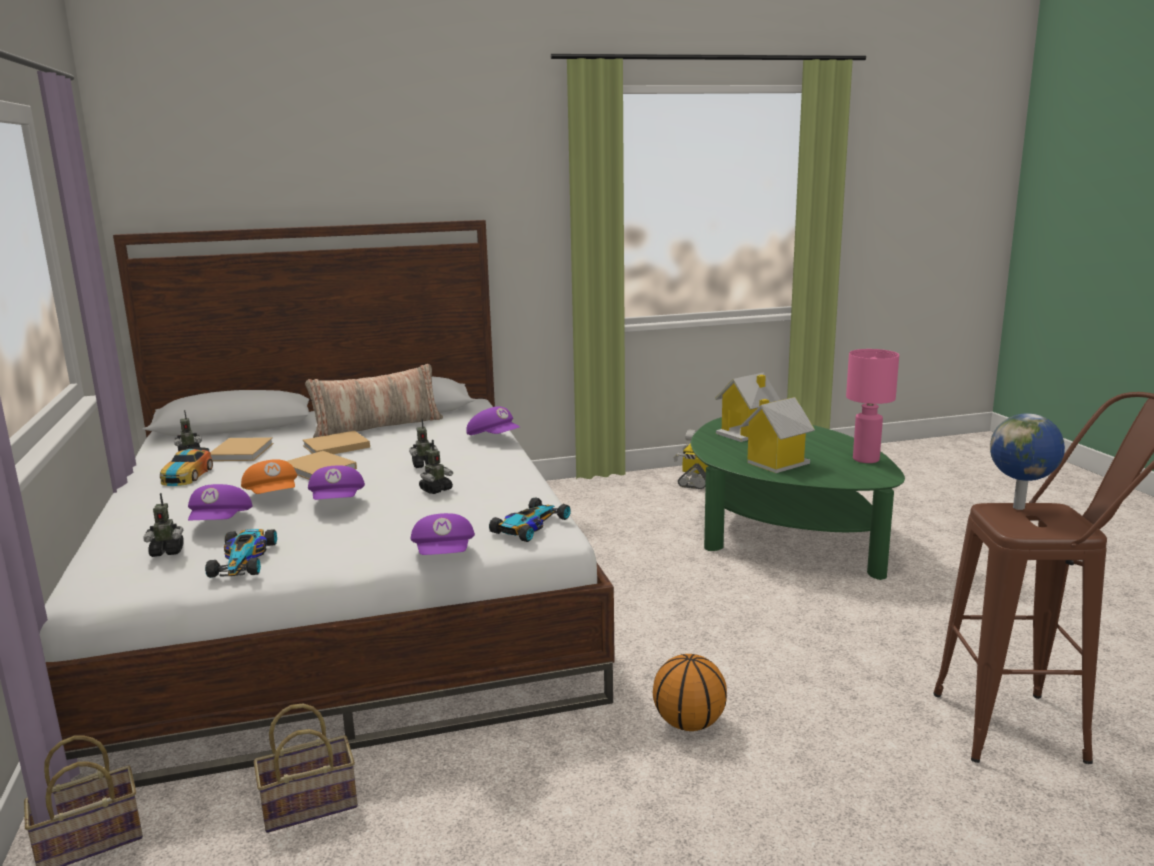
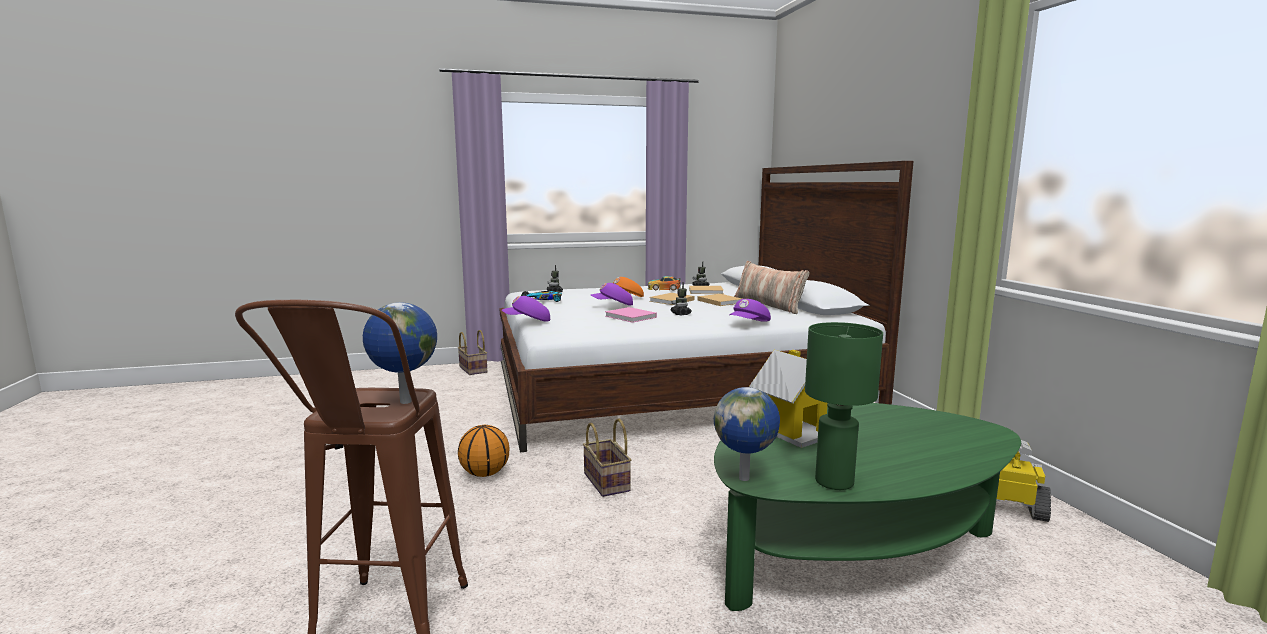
camera: 90 degrees right, 5 degrees down
(221, 523) = (586, 294): purple cap -> none
(311, 804) = (472, 395): basket -> basket (608, 482)
(436, 490) = (631, 317): toy robot -> pink book
(529, 526) = (562, 332): toy car -> none
(746, 433) = (912, 426): toy house -> none
(866, 459) = (835, 482): pink table lamp -> green table lamp
(879, 480) = (745, 478): none -> globe

